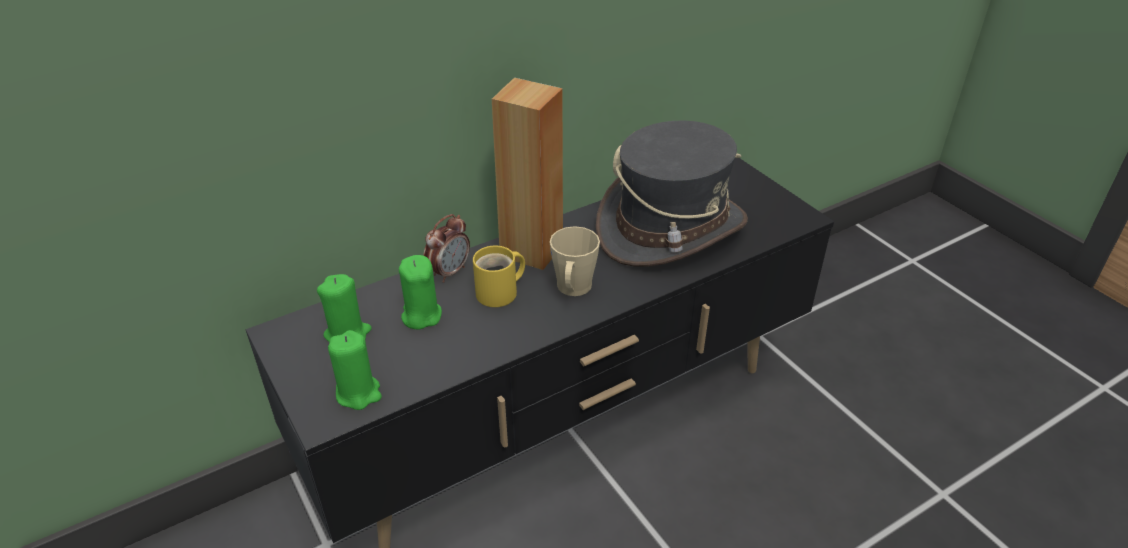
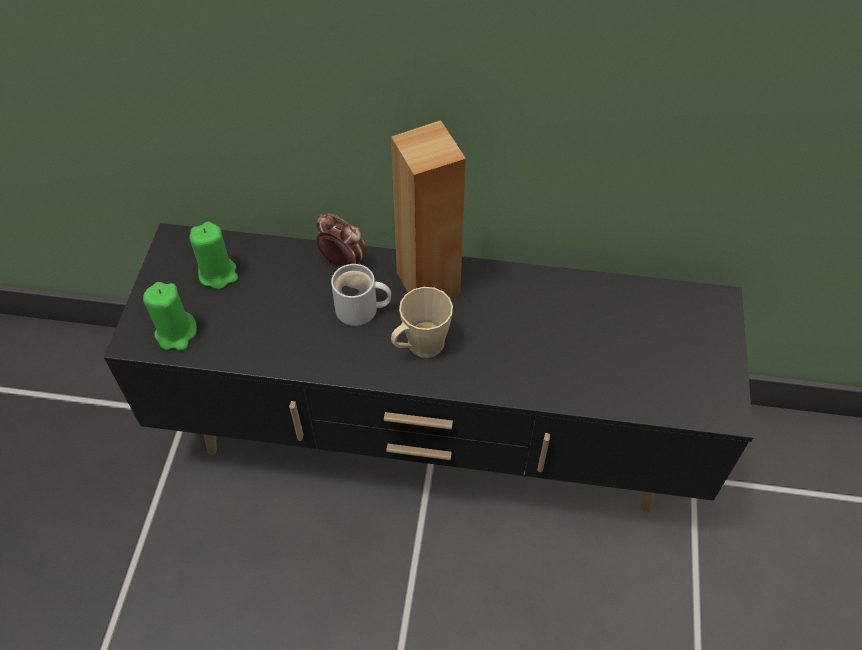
camera: 40 degrees right, 15 degrees up
(421, 315) = (282, 292): green candle -> none
(449, 272) = (343, 263): alarm clock -> alarm clock turned 135 degrees counterclockwise
(500, 293) = (360, 310): yellow mug -> white mug
(671, 229) = (574, 339): grey hat -> none

